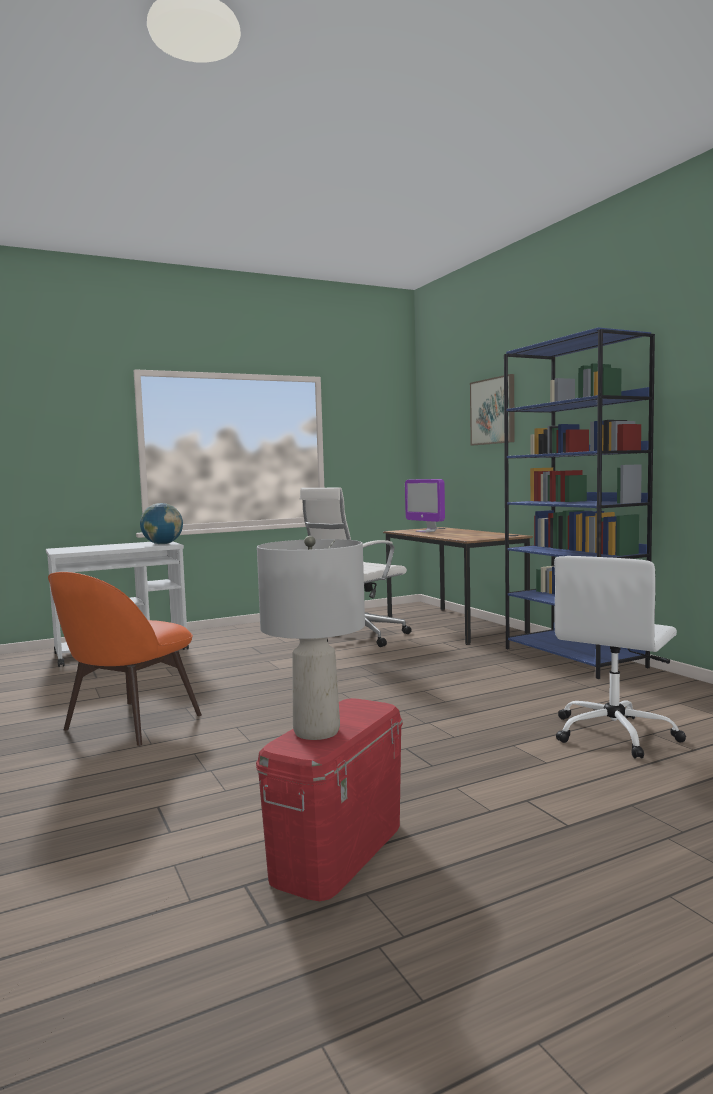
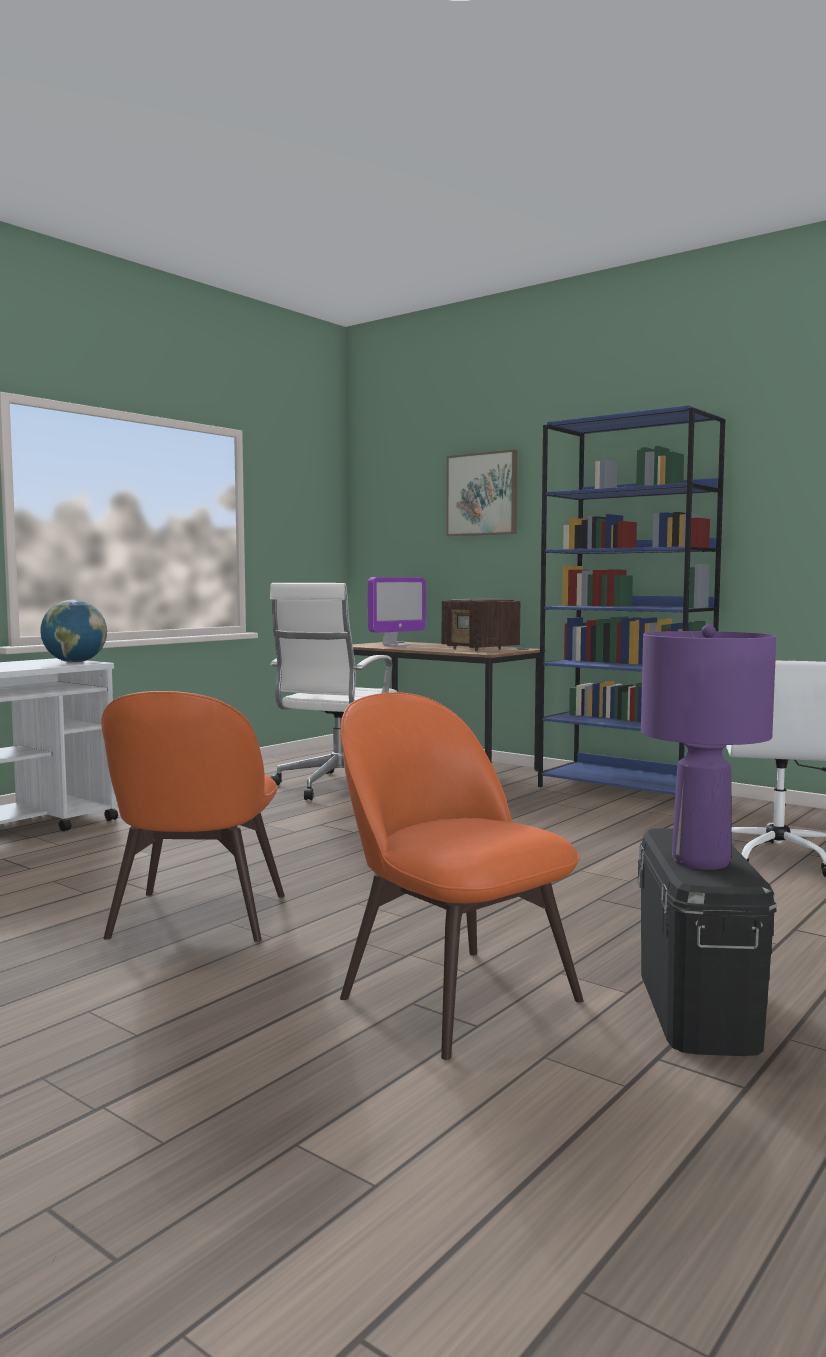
camera: 25 degrees left, 0 degrees up
(190, 806) = (453, 995): none -> orange chair
(317, 731) = (701, 861): grey table lamp -> purple table lamp
(338, 850) = (696, 1006): red storage box -> black storage box
(426, 531) = (396, 645): monitor -> monitor turned 75 degrees counterclockwise
(477, 535) = (481, 649): none -> radio

